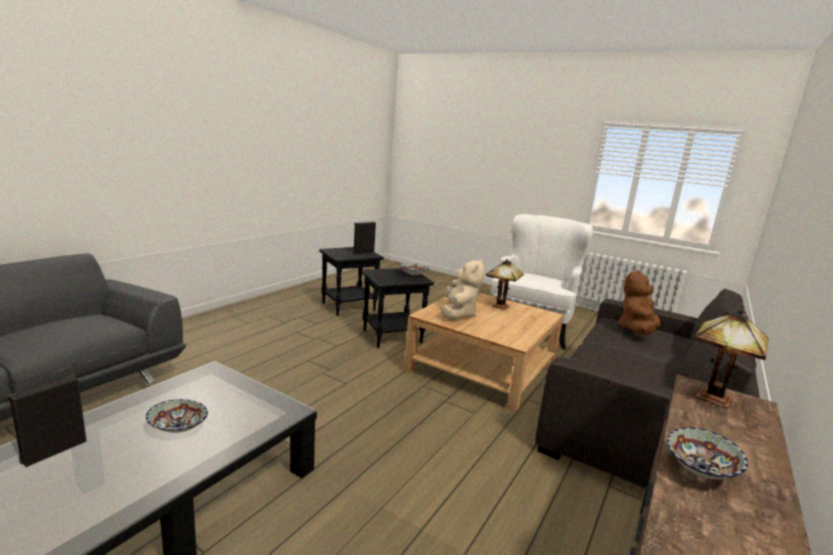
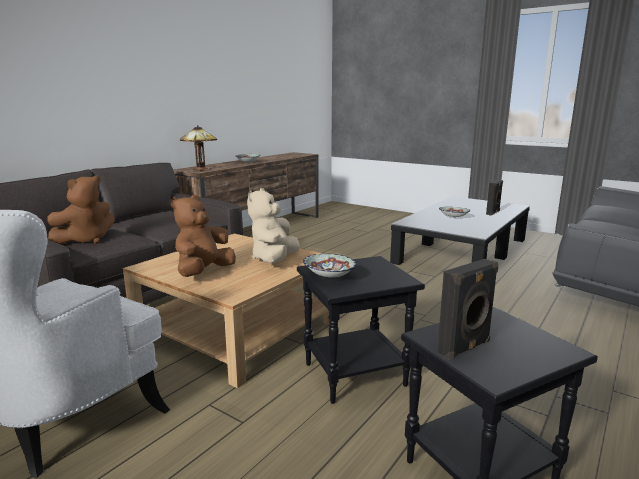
camera: 175 degrees left, 0 degrees up
(501, 307) = (203, 272): table lamp -> brown plush toy

